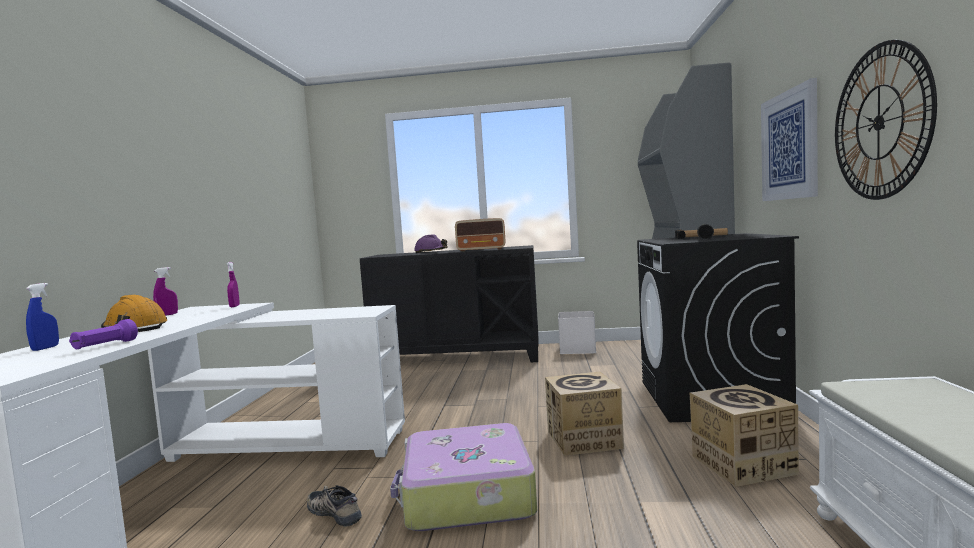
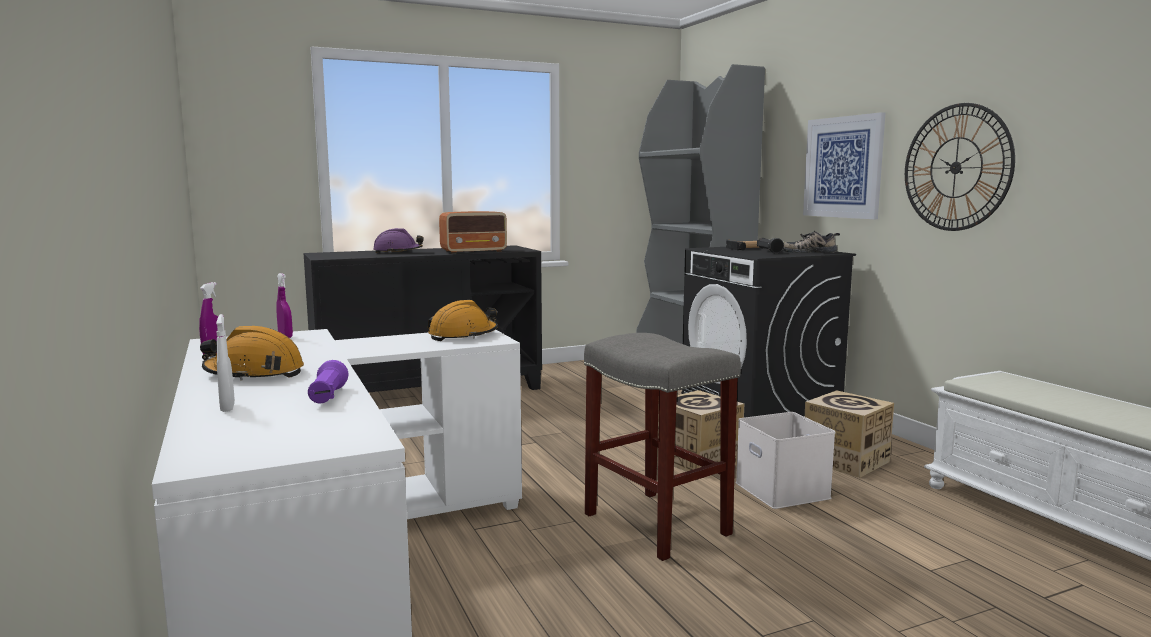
camera: 30 degrees left, 5 degrees up
(45, 348) = (227, 407): blue spray bottle -> white spray bottle
(336, 512) = (551, 565): shoe -> shoe (809, 251)
(356, 310) = (463, 335): none -> orange hard hat
(466, 494) = (658, 524): suitcase -> grey stool
(578, 349) = (566, 371): white storage box -> white storage box (784, 490)

